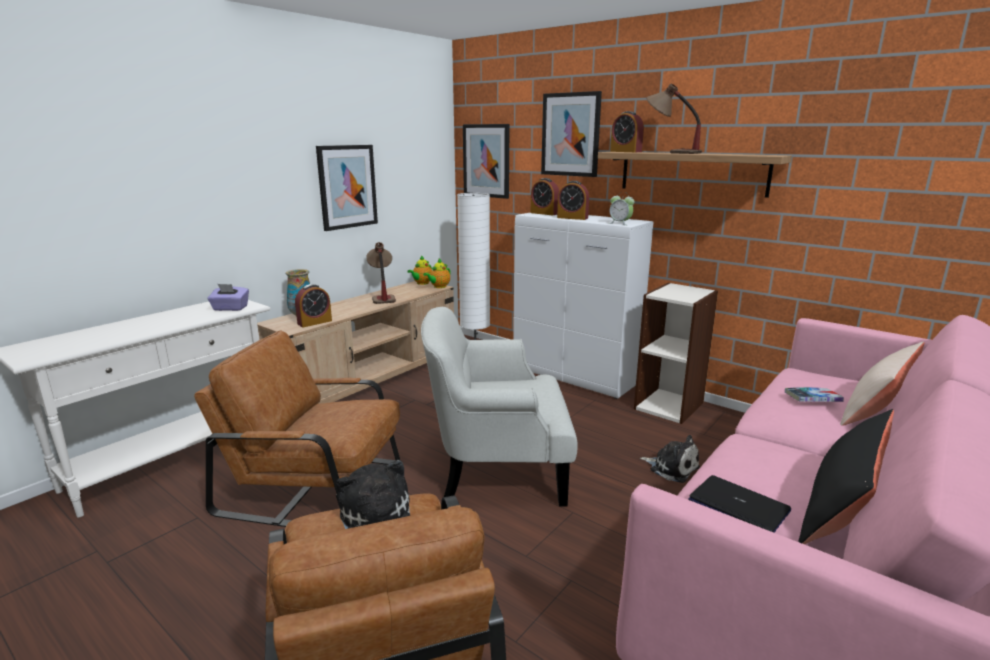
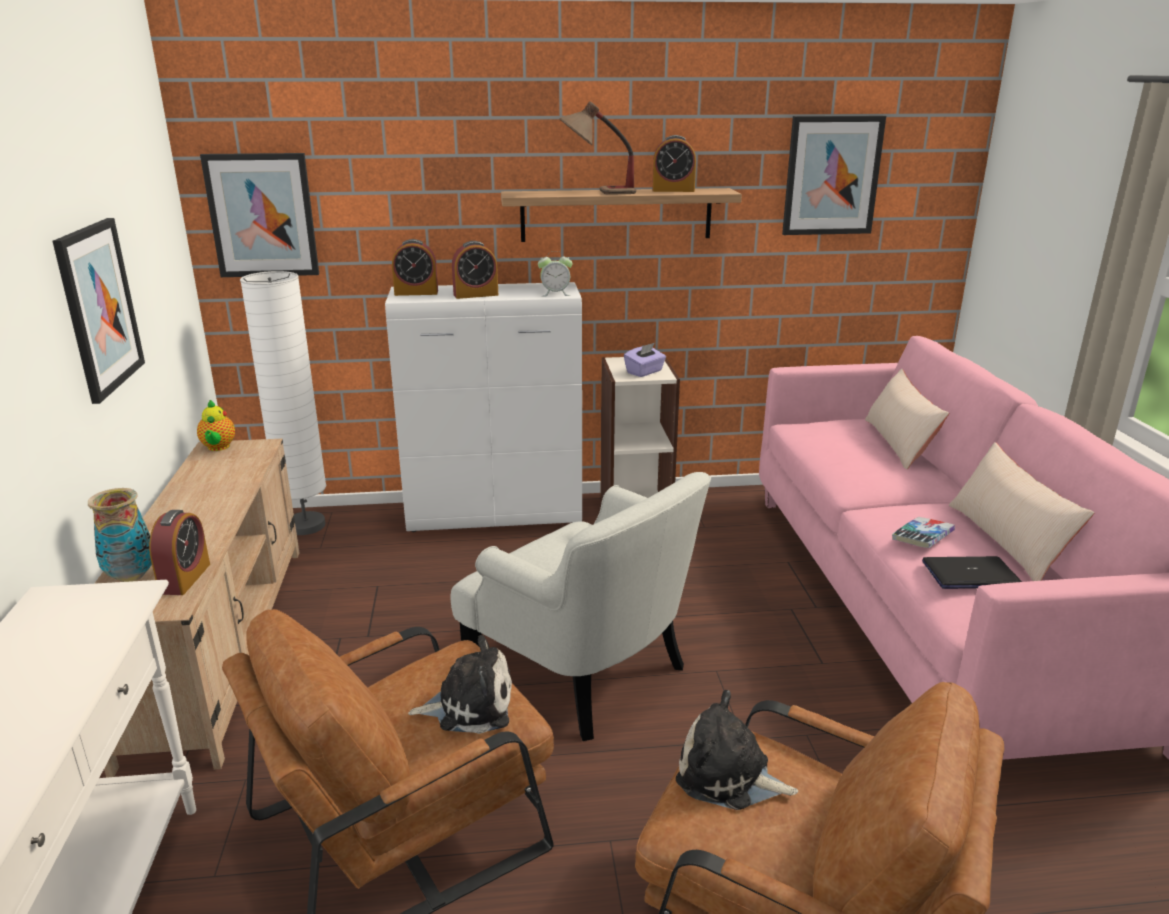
camera: 45 degrees left, 5 degrees up
(230, 308) = (99, 613): purple tissue box -> purple tissue box (644, 372)
(382, 297) = (203, 492): table lamp -> none
(439, 287) = (260, 445): teapot -> none
(497, 470) = (584, 670): white armchair -> white armchair turned 90 degrees counterclockwise
(570, 134) = (426, 169): picture -> picture (832, 176)
(625, 151) = (531, 193): alarm clock -> alarm clock (673, 190)
(671, 468) = (727, 576): plush toy -> plush toy (470, 705)
(812, 399) = (859, 452): book -> book (922, 537)
(840, 507) = (1007, 541): black pillow -> beige pillow

